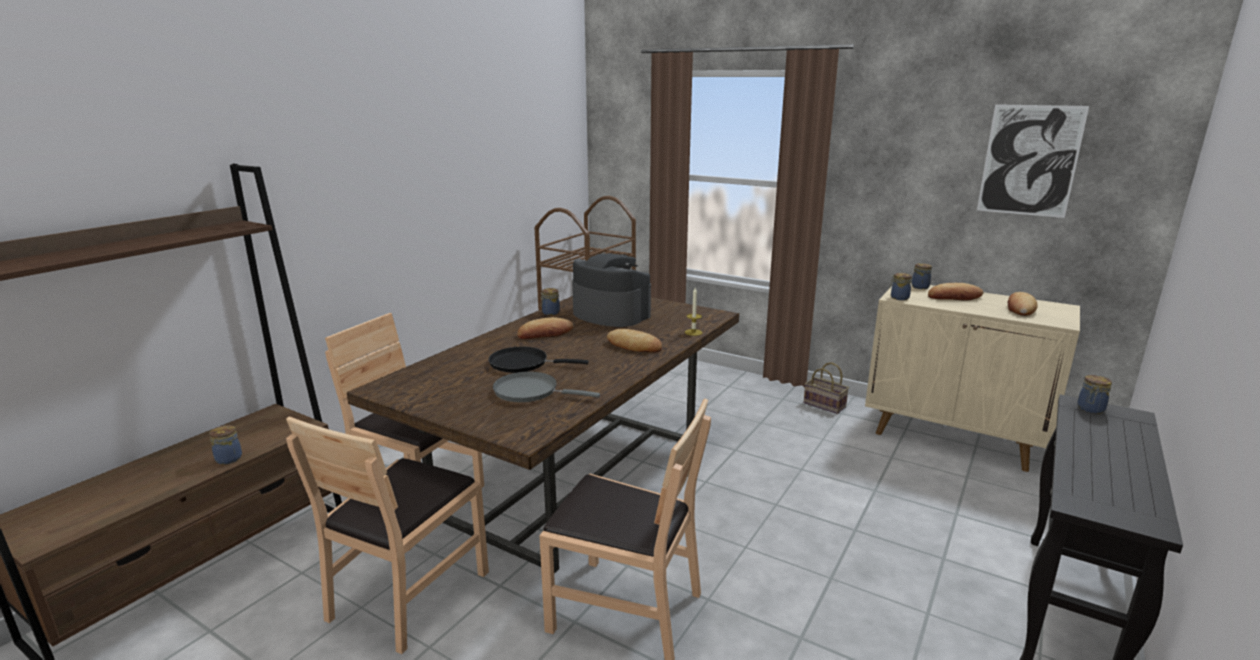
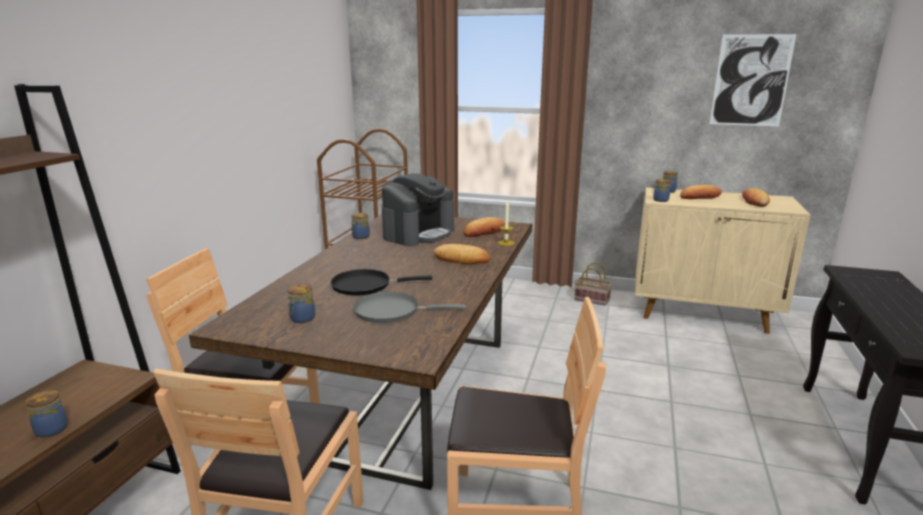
camera: 15 degrees left, 0 degrees up
(545, 334) = (368, 256): bread -> bread (484, 231)
(610, 314) = (419, 234): coffee machine -> coffee machine turned 105 degrees clockwise
(1090, 409) = (855, 274): jar -> jar (302, 319)

